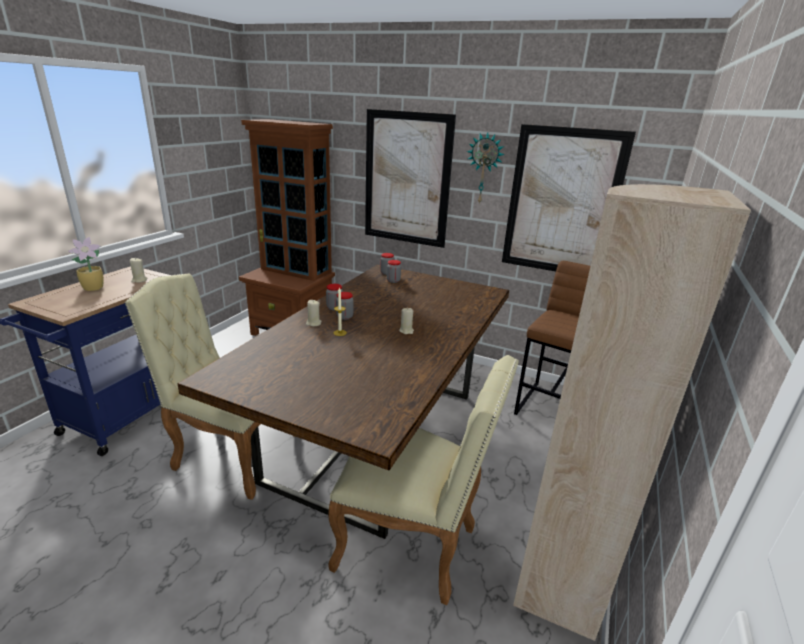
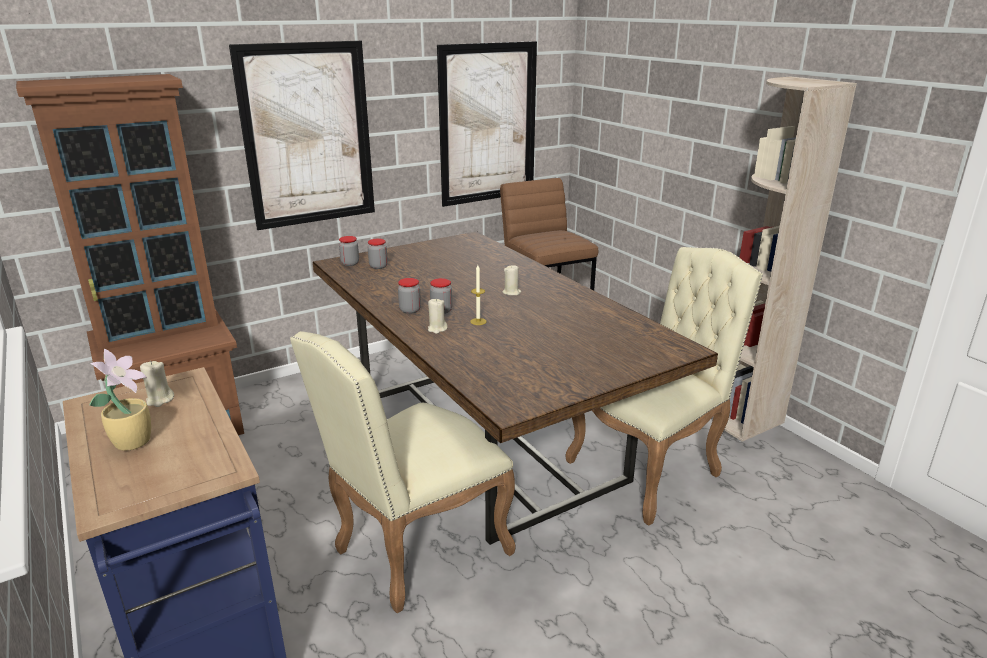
camera: 55 degrees left, 0 degrees up
(484, 168) = (405, 102): wall clock -> none

